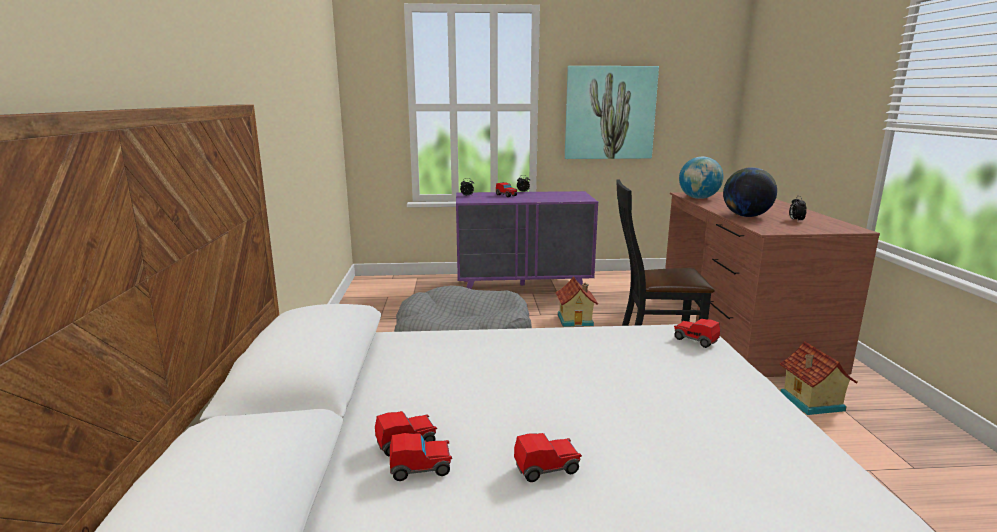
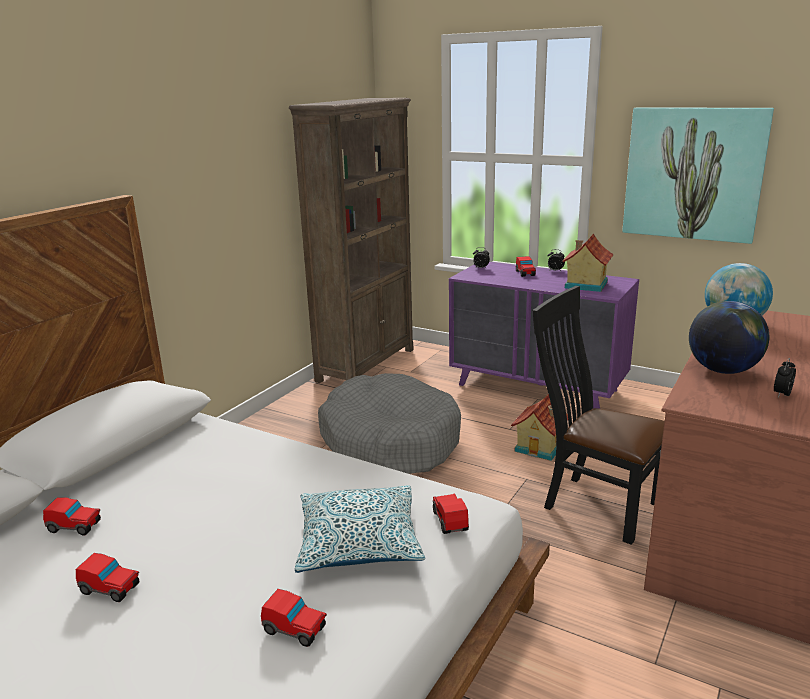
camera: 35 degrees right, 5 degrees up
(368, 298) = (367, 364): none -> brown bookcase
(421, 469) = (51, 551): toy car -> toy car (295, 630)
(664, 369) = (359, 541): none -> pillow
(810, 402) = (687, 657): toy house -> toy house (584, 285)

